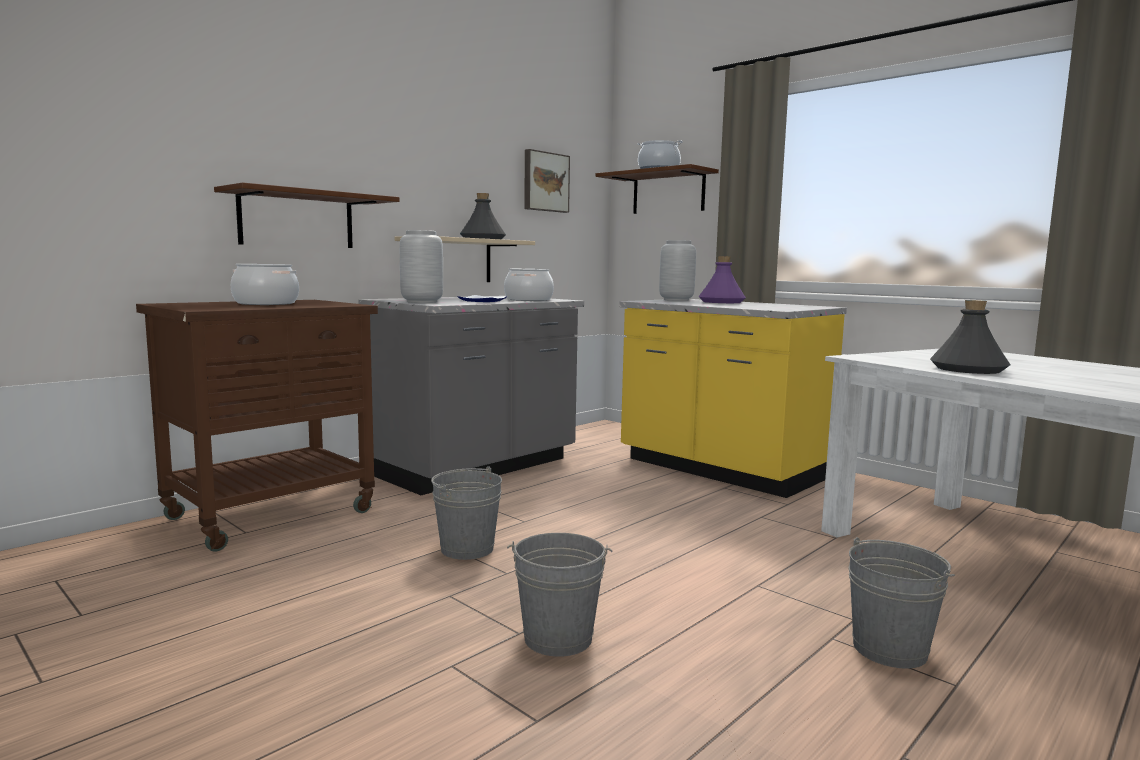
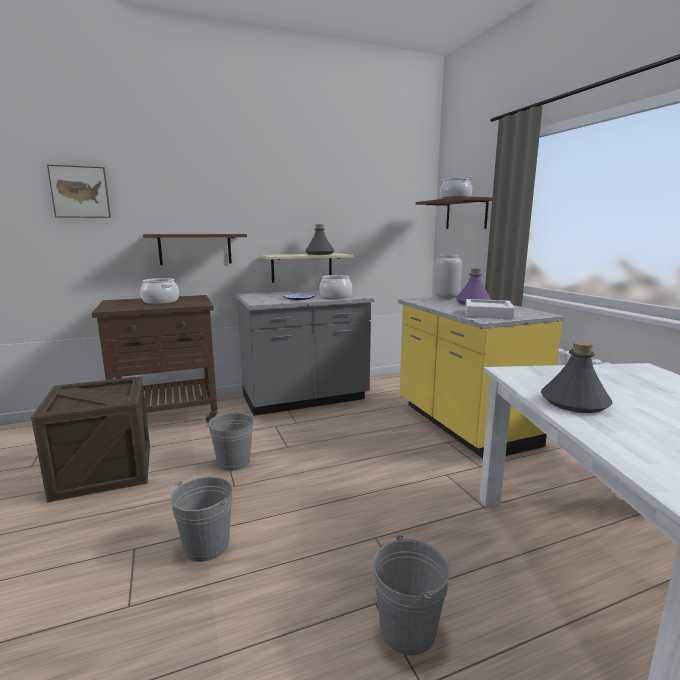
camera: 25 degrees right, 5 degrees up
(251, 594) = (104, 470): none -> crate
(423, 302) = (258, 299): grey vase -> none
(545, 182) = (376, 211): picture -> picture (80, 192)
(768, 307) = (488, 313): none -> white tray

